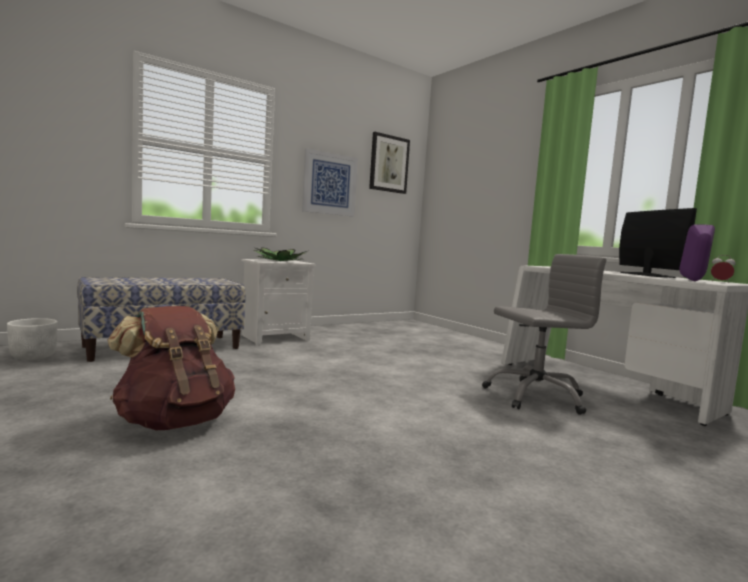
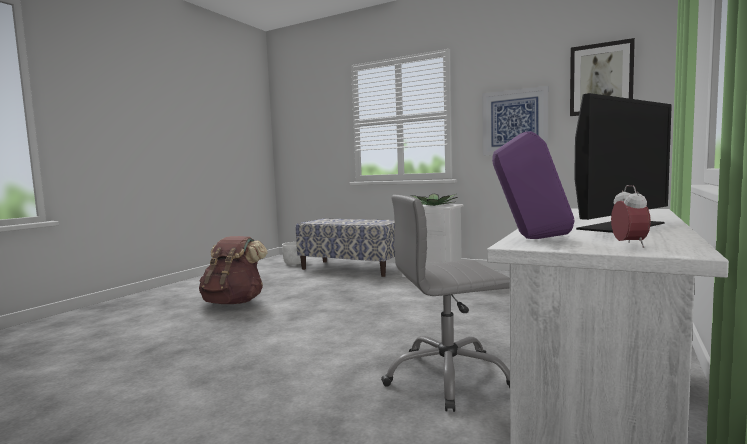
camera: 65 degrees right, 0 degrees up
(535, 396) = (448, 377): grey office chair -> grey office chair turned 120 degrees clockwise

